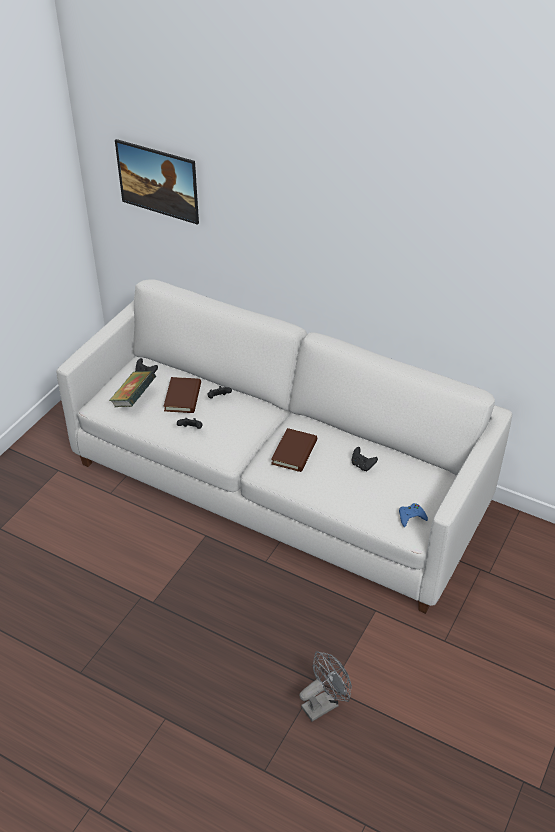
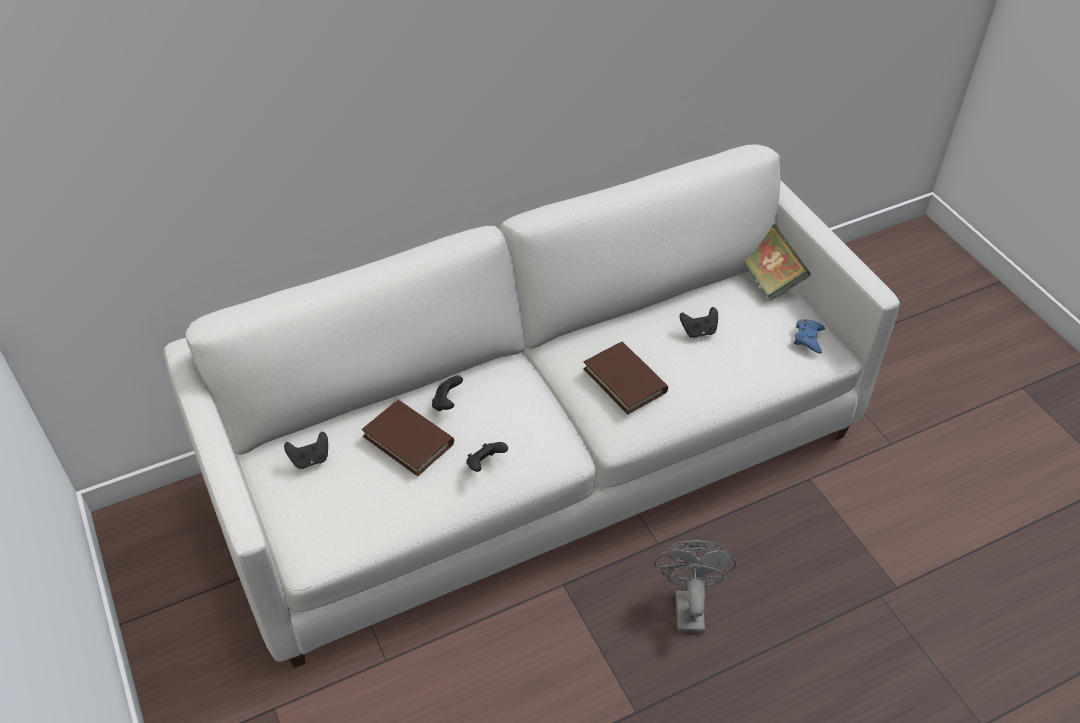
camera: 55 degrees left, 5 degrees up
(134, 399) = (348, 501): book -> book (768, 278)
(159, 196) = (142, 175): picture -> none
(324, 703) = (916, 606): grey fan -> grey fan (688, 605)

